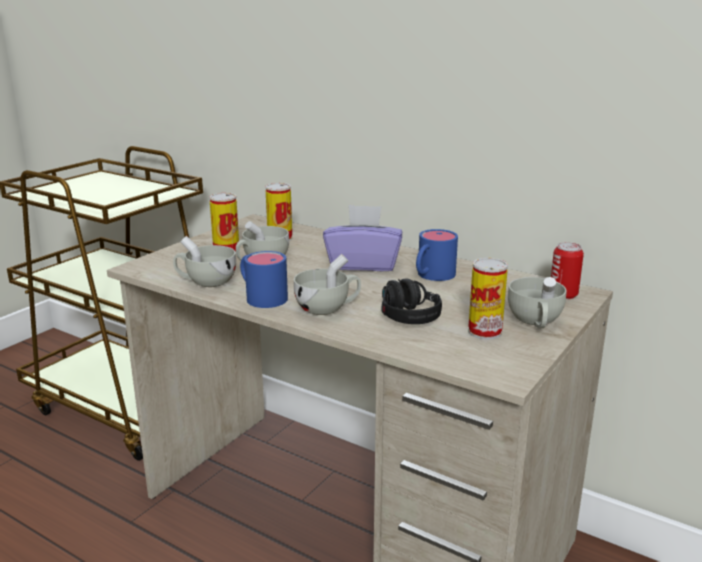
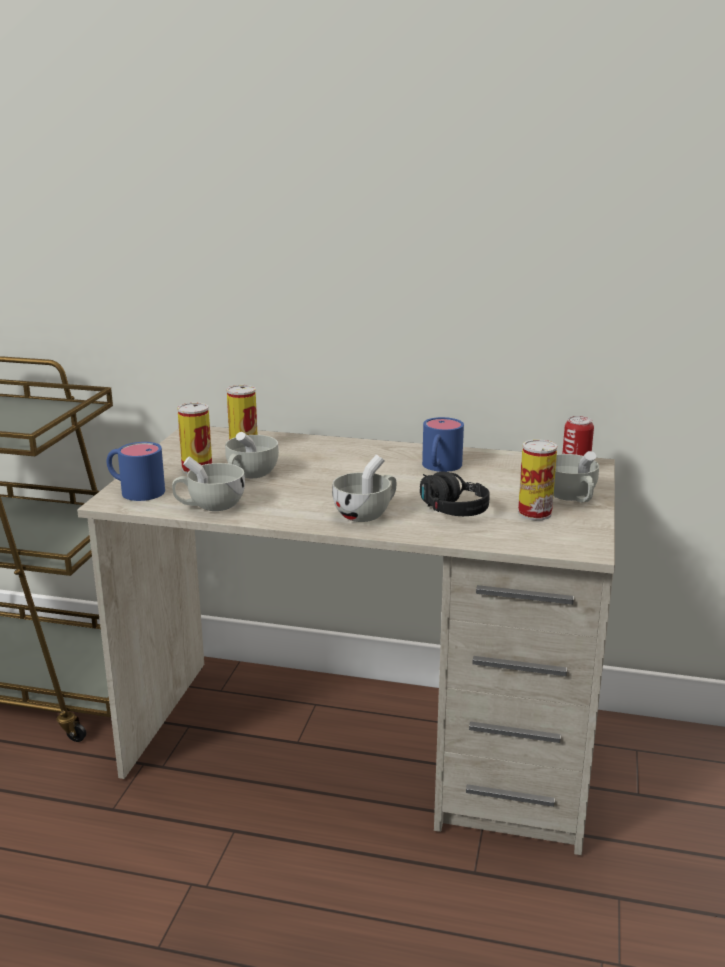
camera: 20 degrees left, 0 degrees up
(261, 296) = (286, 512): blue mug -> blue mug (135, 490)
(363, 264) = (360, 464): purple tissue box -> none

